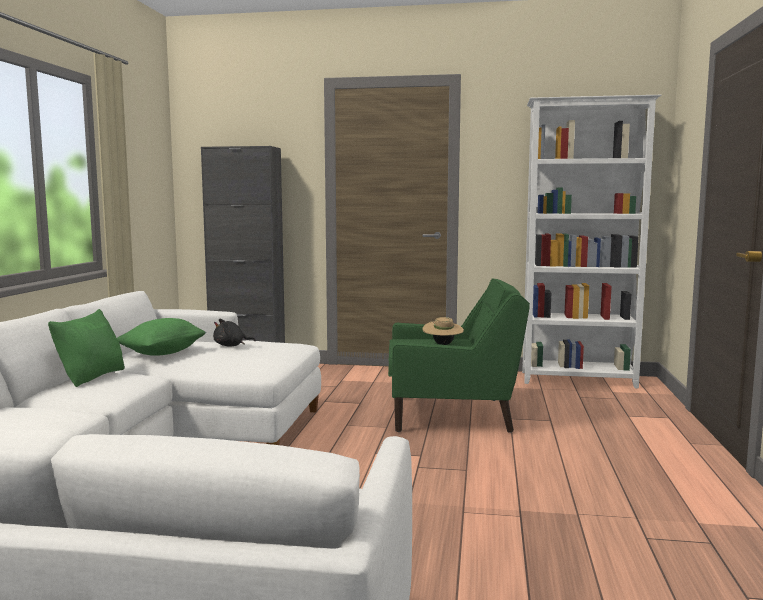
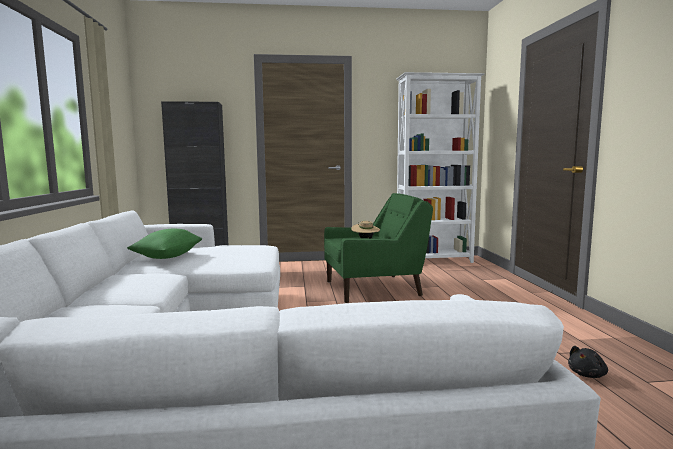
camera: 15 degrees left, 0 degrees up
(92, 377) = (122, 278): green pillow -> none
(231, 346) = (218, 248): black plush toy -> black plush toy (587, 374)

